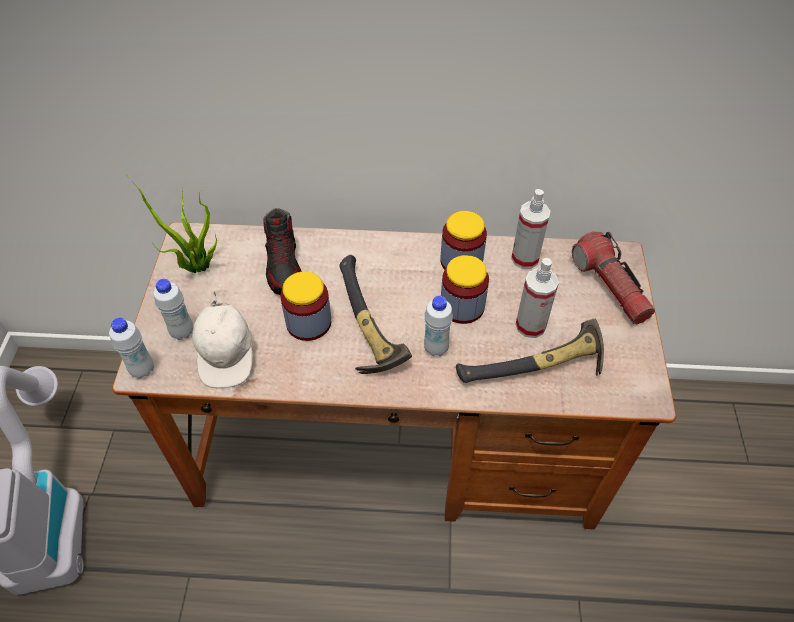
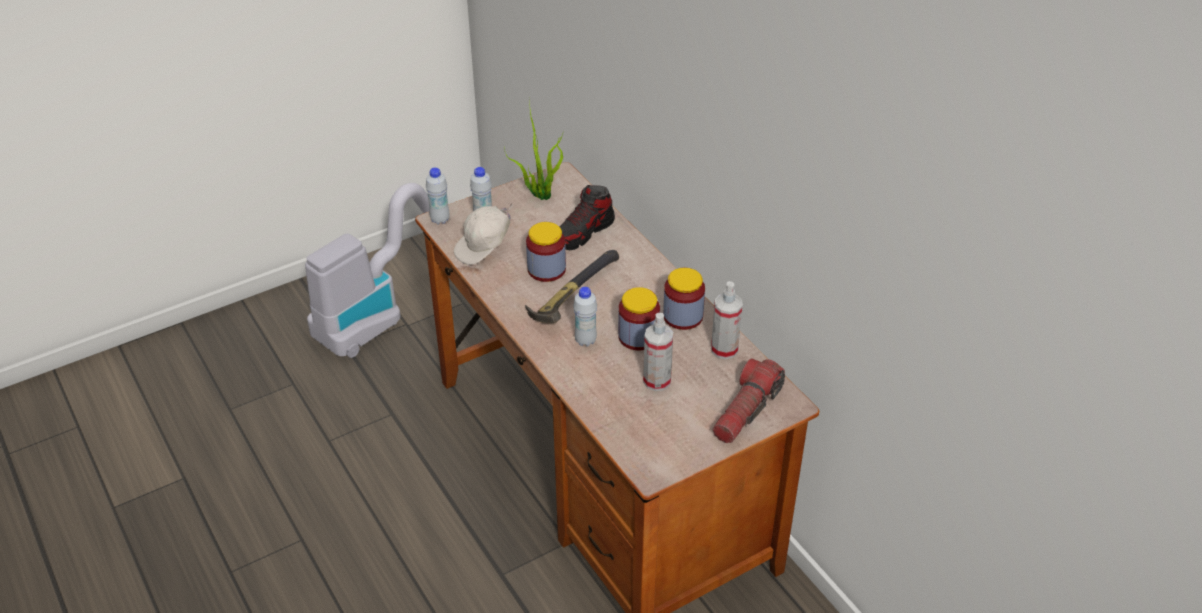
camera: 55 degrees right, 10 degrees down
(536, 369) = (617, 401): hammer -> none

